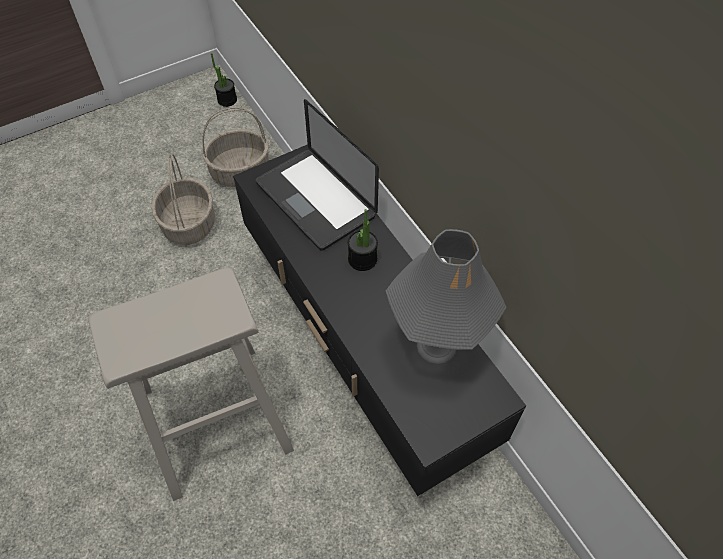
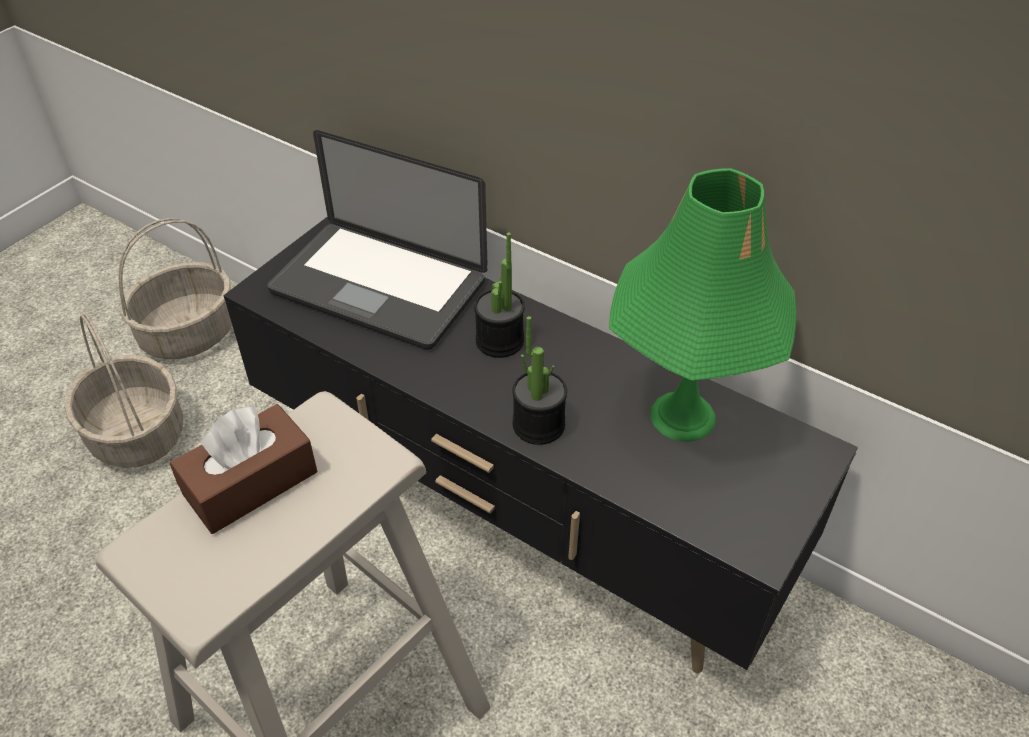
camera: 25 degrees left, 10 degrees down
(170, 306) = (250, 483): none -> brown tissue box
(227, 100) = (119, 245): potted plant -> potted plant (538, 425)
(437, 346) = (683, 416): grey table lamp -> green table lamp

